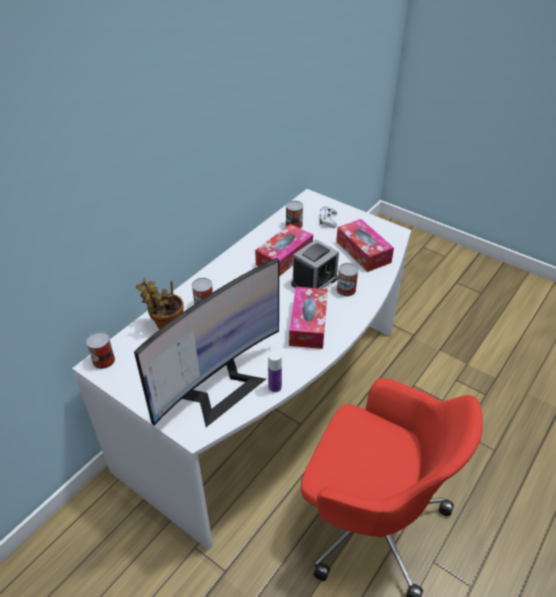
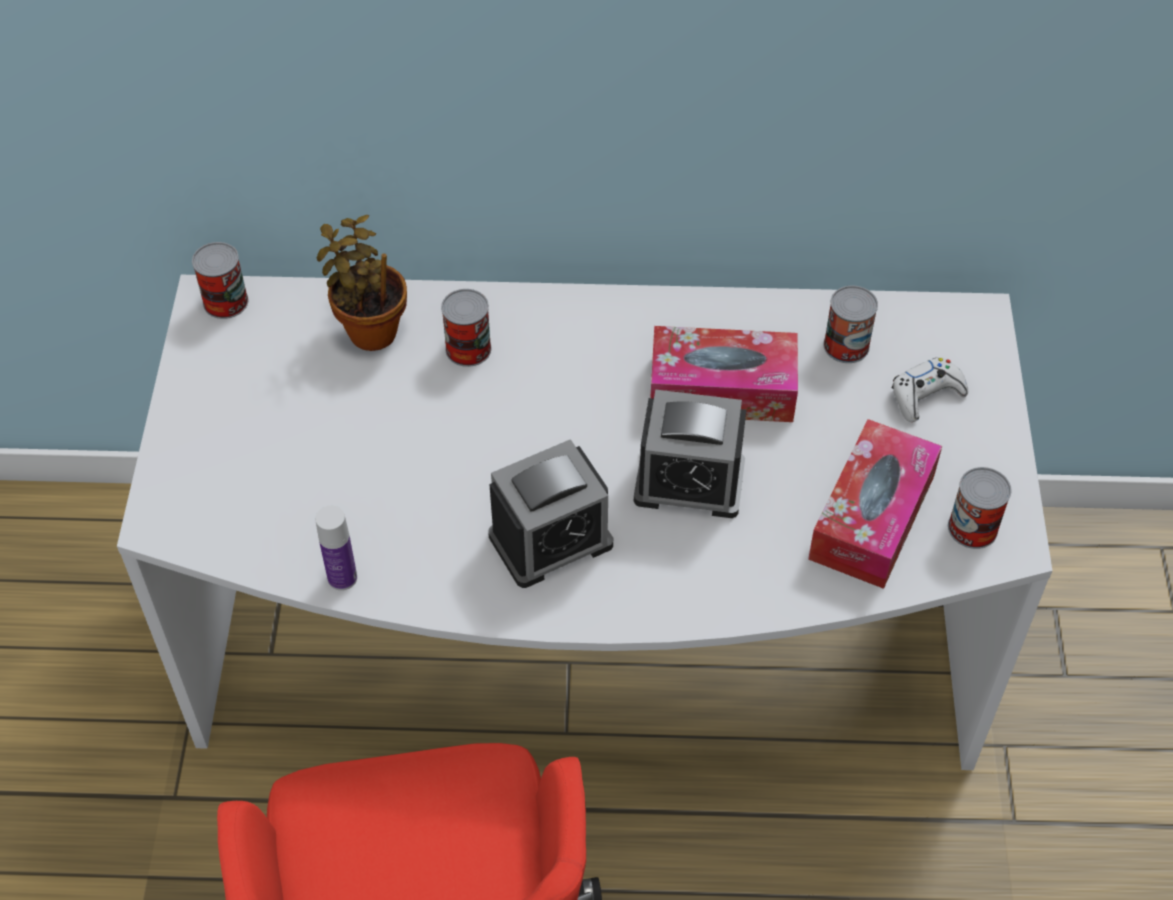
camera: 55 degrees right, 10 degrees up
(219, 387) = (282, 495): monitor -> none
(308, 324) = (550, 540): tissue box -> alarm clock
(346, 289) = (712, 550): can -> can (972, 528)

